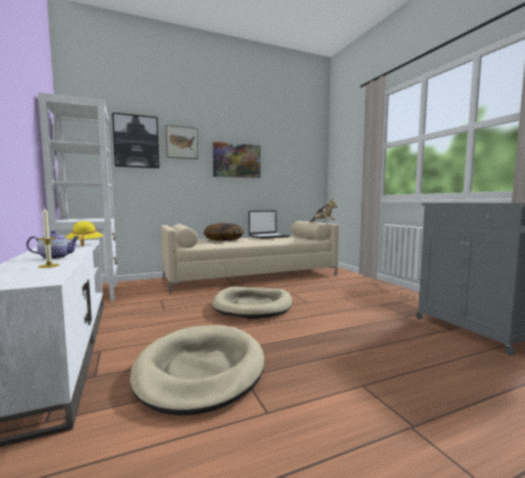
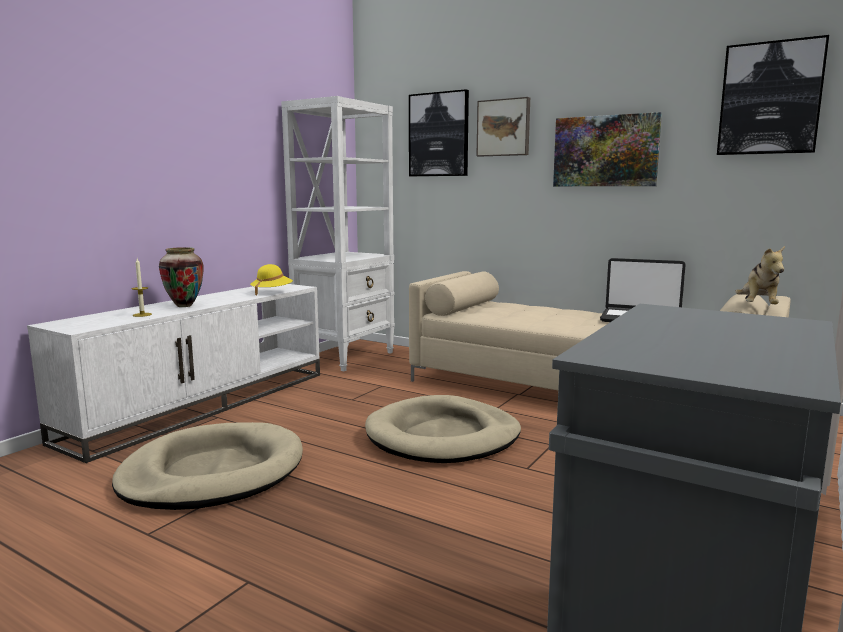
camera: 55 degrees right, 5 degrees up
(55, 257) = (184, 306): teapot -> vase
(224, 239) = (540, 311): pillow -> none
(296, 145) = (770, 98): none -> picture

